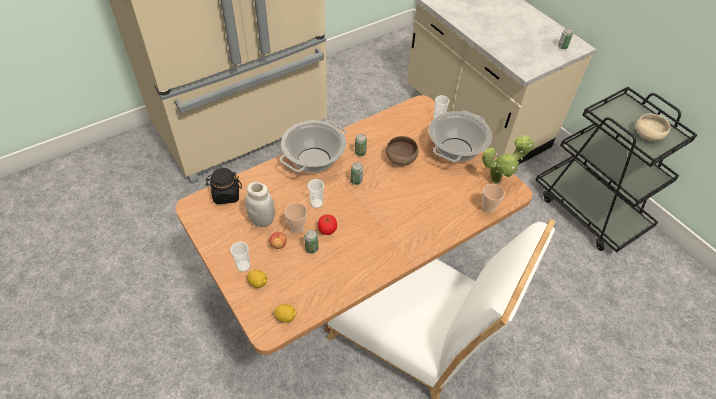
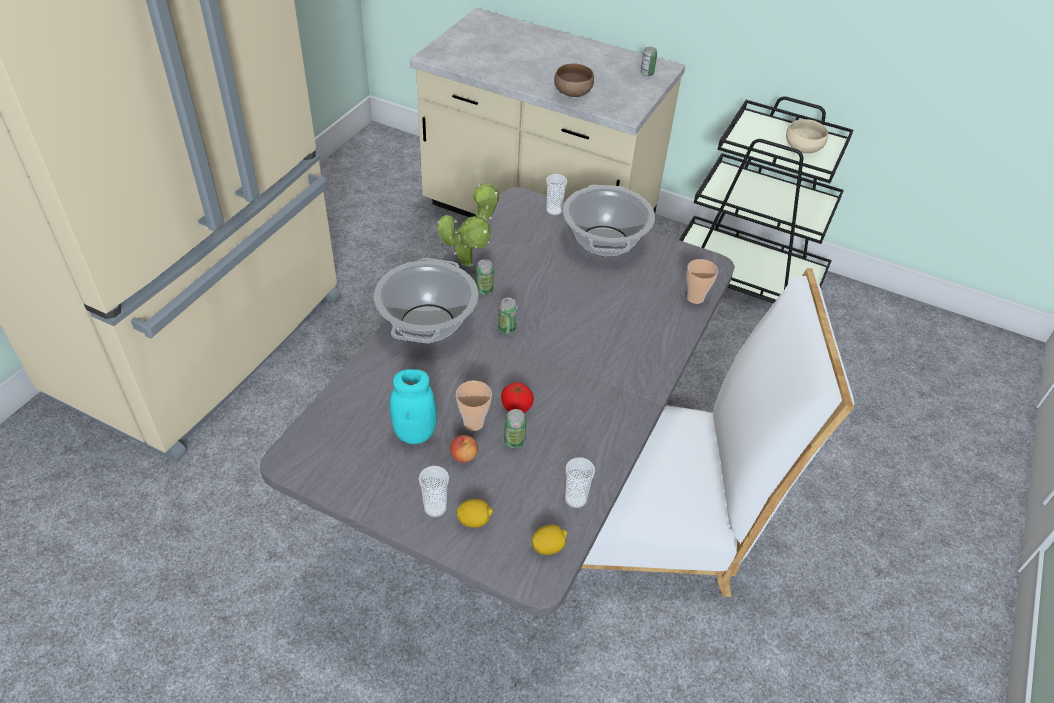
camera: 30 degrees left, 5 degrees down
(226, 195) = (332, 422): black jar -> none
(262, 220) = (415, 433): white jar -> turquoise jar
(316, 203) = (475, 379): cup -> cup (575, 499)
(354, 278) = (518, 488): brown dining table -> grey dining table
(400, 159) = (544, 279): brown bowl -> brown bowl (573, 94)
(498, 180) = (682, 259): potted plant -> potted plant (470, 261)

